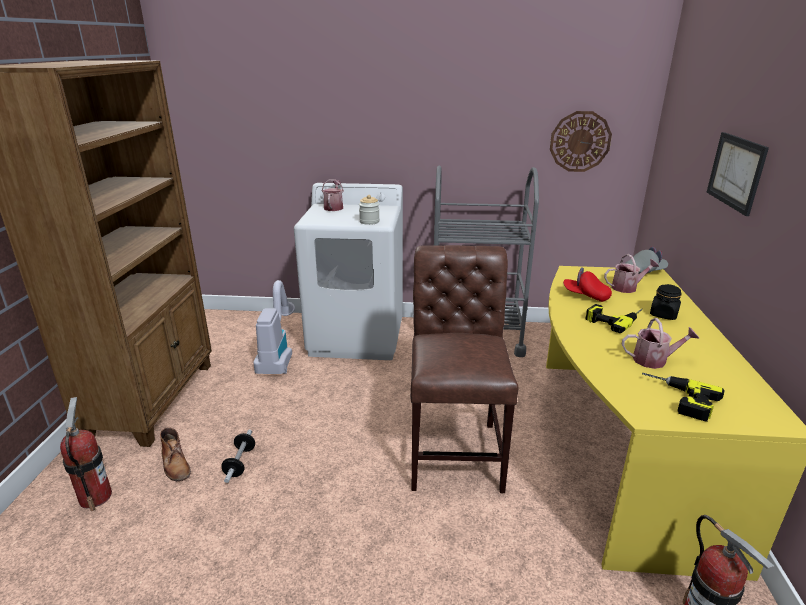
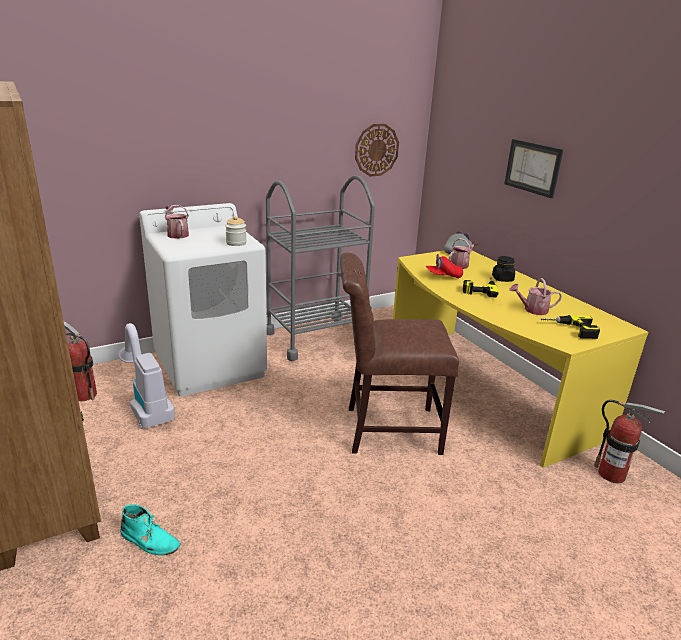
camera: 35 degrees left, 0 degrees up
(95, 497) = (91, 608): fire extinguisher -> fire extinguisher (84, 395)
(175, 464) = (150, 540): brown boot -> turquoise boot
(240, 463) = (217, 511): dumbbell -> none
(455, 449) = (386, 429): brown chair -> brown chair turned 60 degrees counterclockwise
(654, 360) = (532, 310): watering can -> watering can turned 150 degrees counterclockwise

